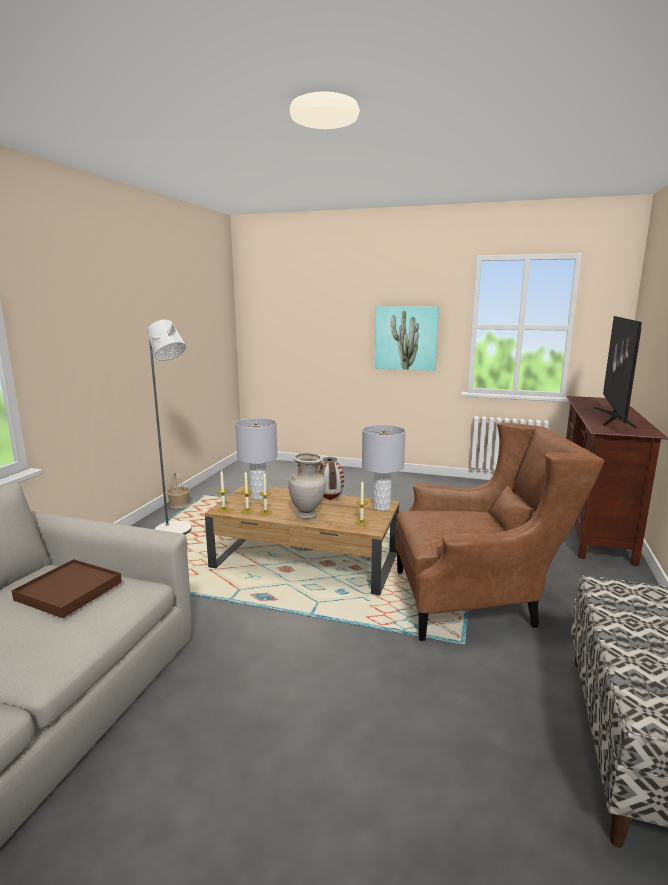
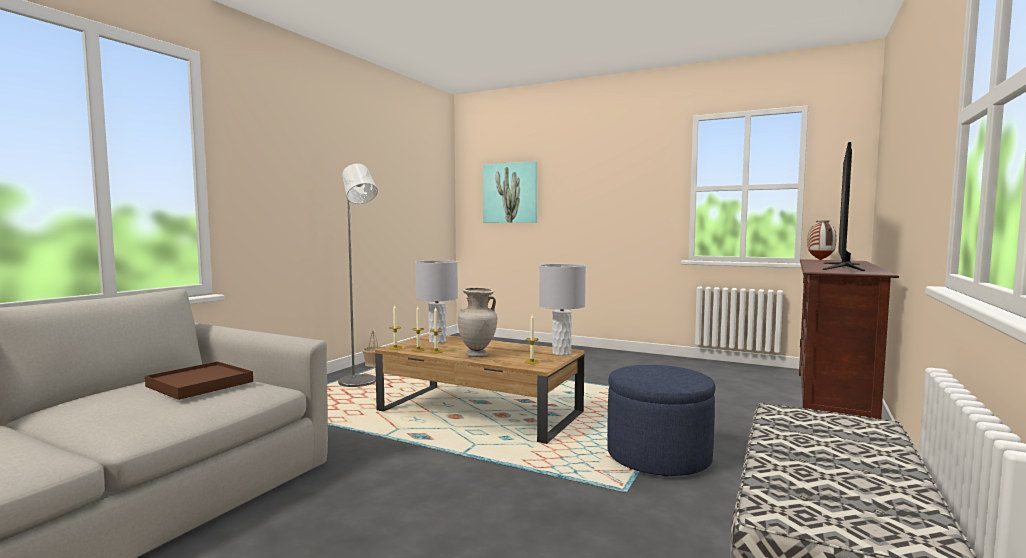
camera: 10 degrees right, 10 degrees down
(329, 499) = (509, 346): vase -> vase (820, 260)
(406, 338) = (621, 204): picture -> picture (510, 193)
(476, 600) = (658, 456): brown armchair -> blue ottoman

